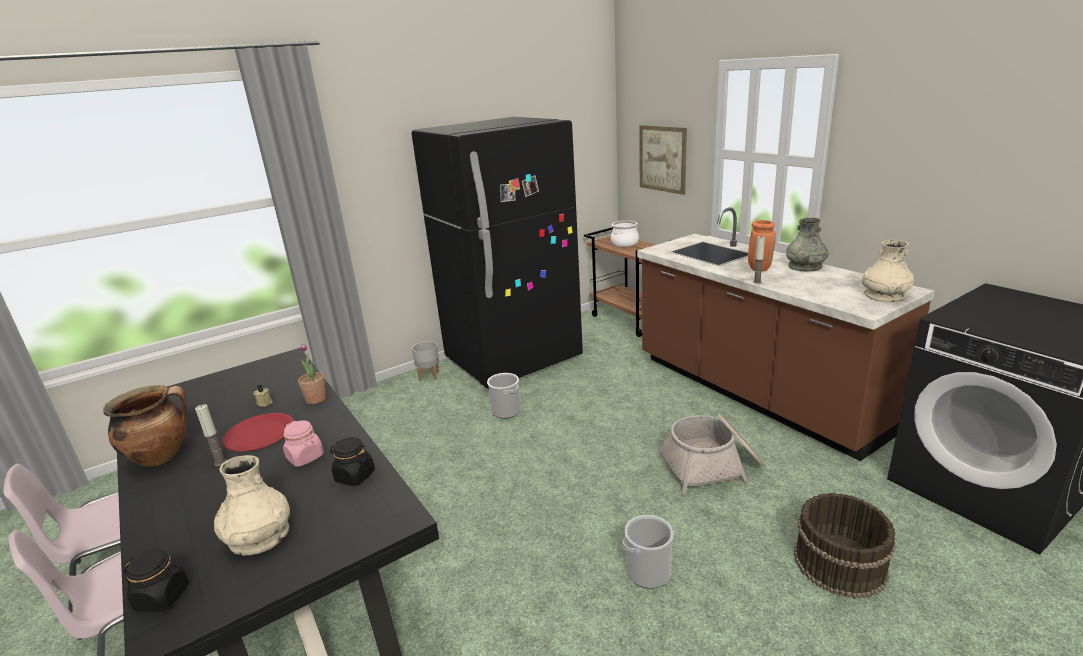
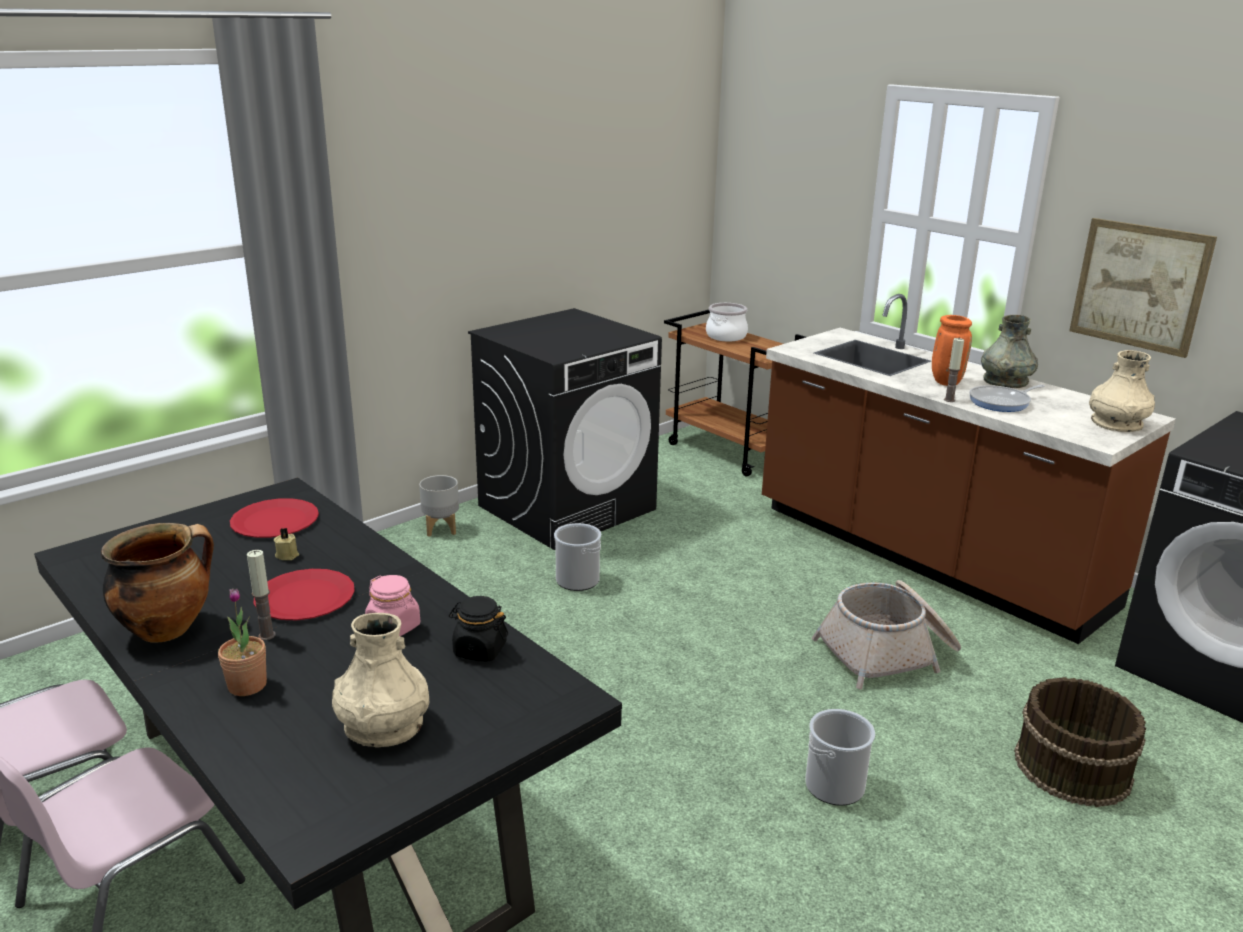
camera: 10 degrees left, 0 degrees up
(162, 597) = (287, 799): black jar -> none
(270, 378) = (275, 521): none -> red plate
(316, 399) = (365, 550): potted plant -> potted plant (247, 685)
(514, 360) = (567, 507): black fridge -> black washing machine
(662, 159) = (790, 215): picture -> picture (1139, 286)
(797, 282) = (1002, 402): none -> frying pan

